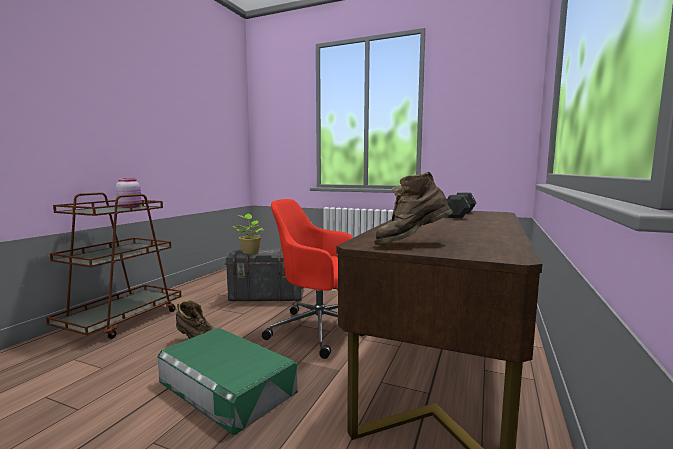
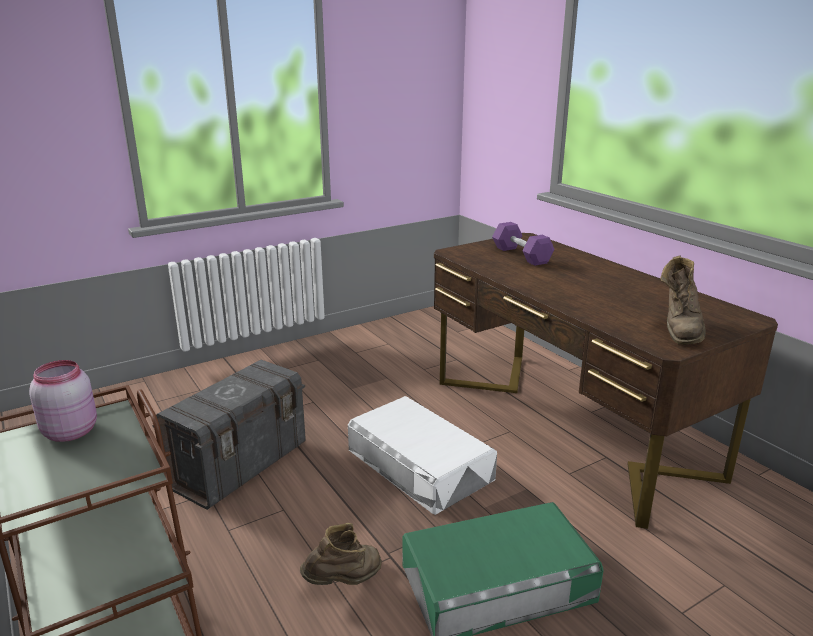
camera: 55 degrees left, 15 degrees up
(250, 252) = (215, 405): potted plant -> none
(320, 330) = (419, 464): red office chair -> white storage box
(459, 215) = (521, 255): black dumbbell -> purple dumbbell

